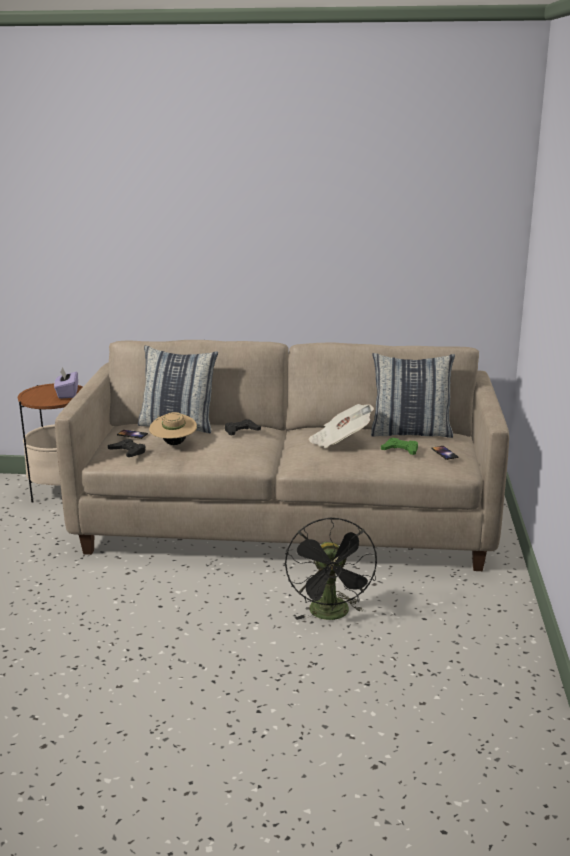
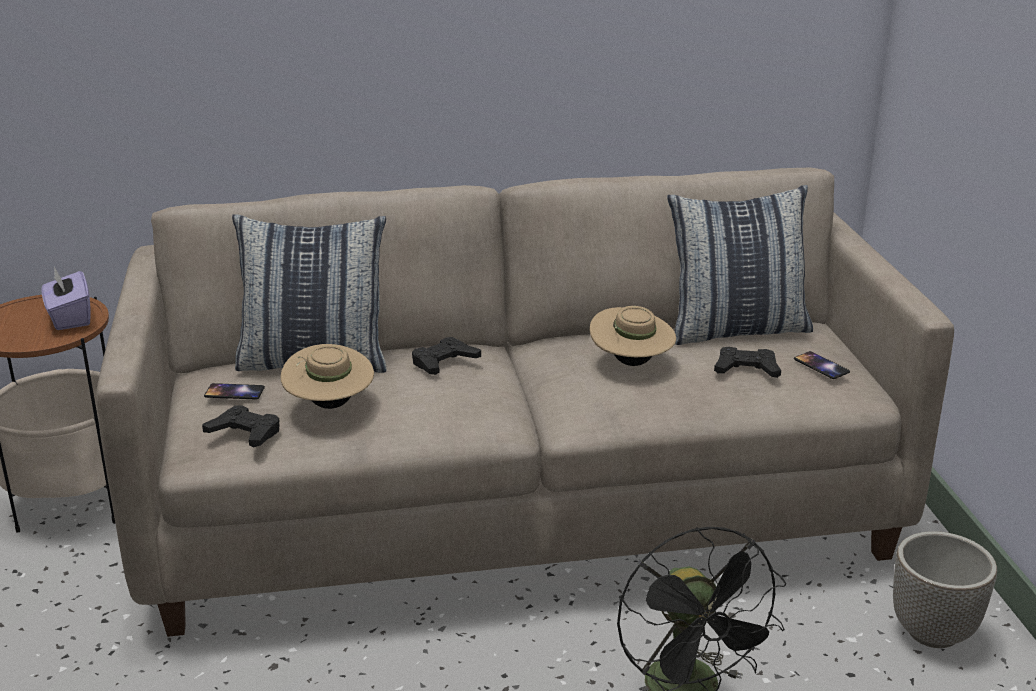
camera: 15 degrees left, 5 degrees up
(340, 441) = (631, 363): newspaper -> beige hat
(400, 450) = (746, 369): green game controller -> black game controller
(483, 607) = (932, 633): none -> planter

